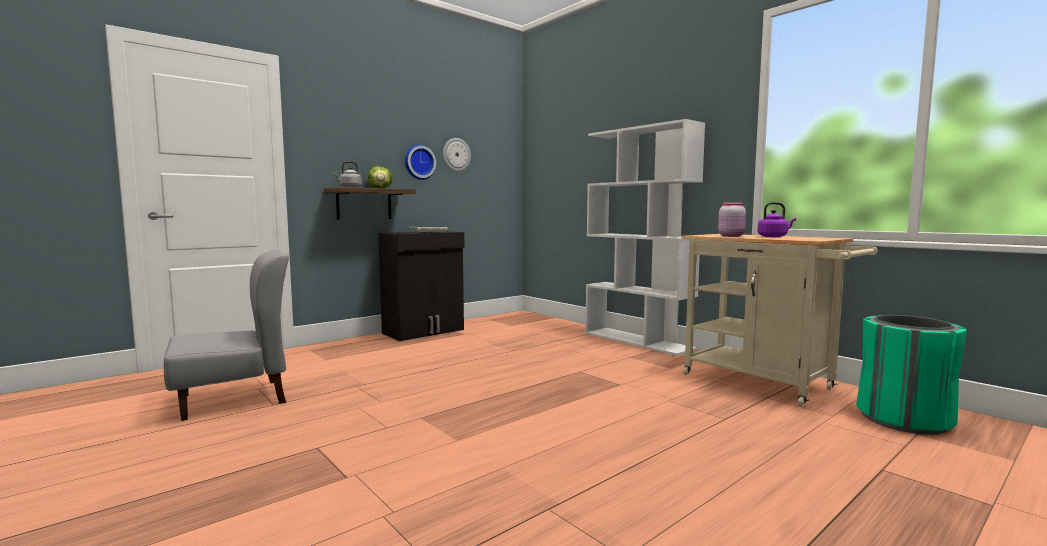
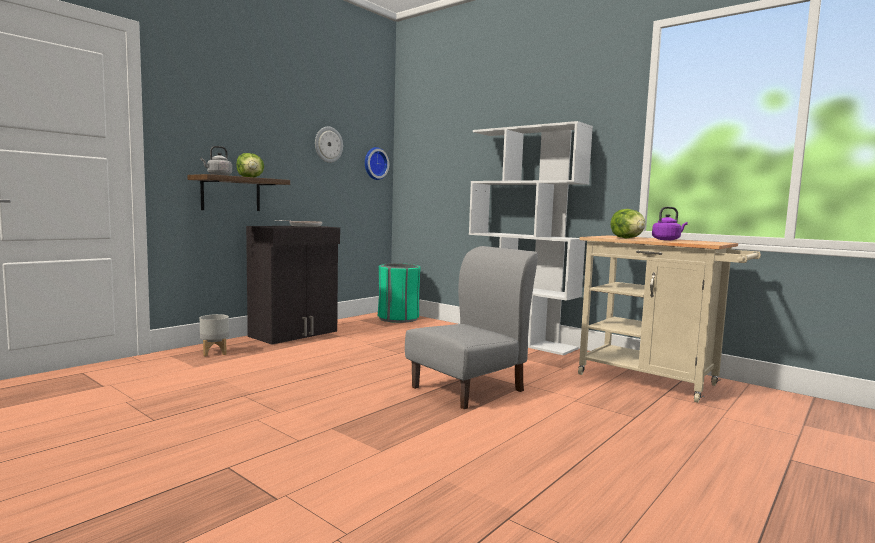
camera: 10 degrees left, 0 degrees up
(234, 399) = (102, 415): grey chair -> grey chair (469, 389)
(347, 347) = (214, 352): none -> grey planter
(419, 162) = (290, 150): wall clock -> wall clock (374, 163)
(731, 236) = (627, 238): pink jar -> lettuce
(904, 419) = (787, 411): green trash can -> green trash can (398, 318)

